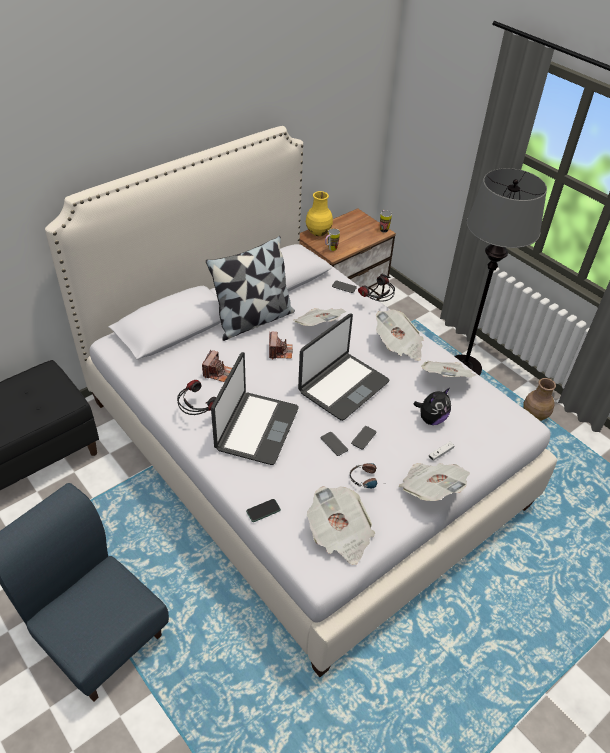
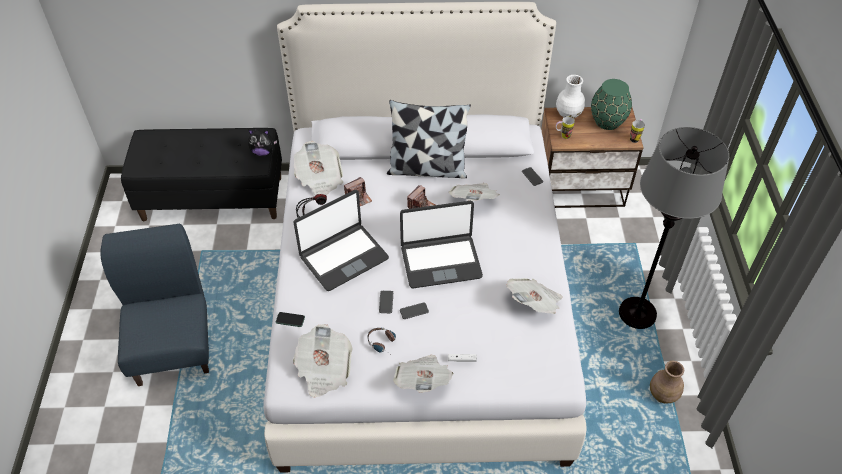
camera: 40 degrees right, 5 degrees up
(318, 232) = (568, 114): yellow vase -> white vase
(351, 226) = (606, 122): none -> green vase
(376, 304) = (545, 206): headphones -> none
(398, 346) = (524, 253): newspaper -> newspaper (319, 179)
(431, 419) = (485, 328): plush toy -> plush toy (263, 152)

